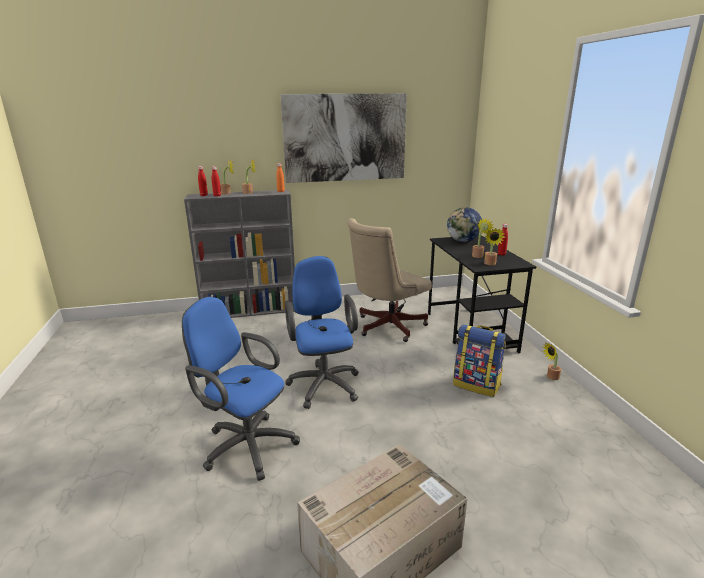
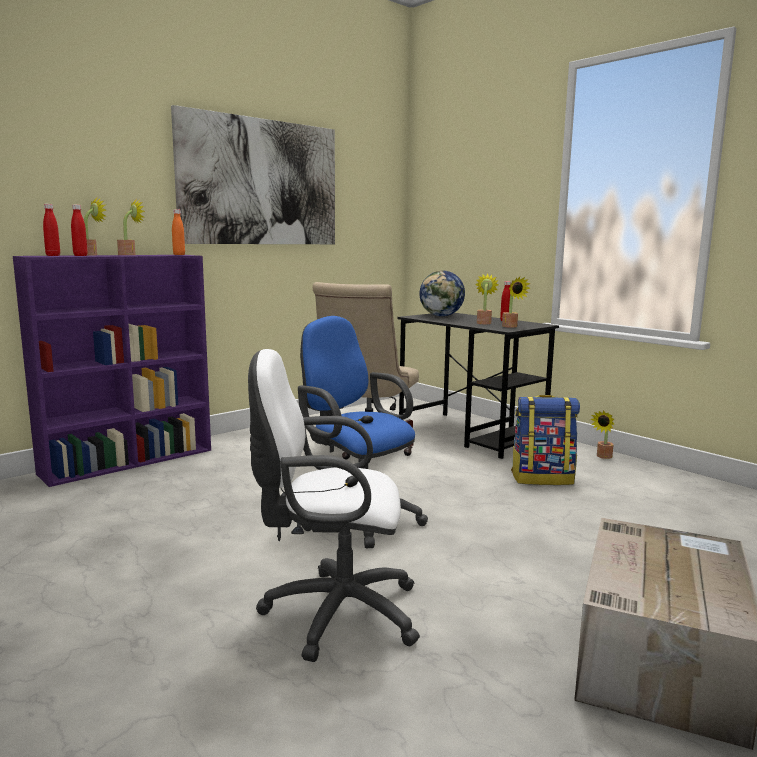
camera: 30 degrees left, 10 degrees down
(245, 445) = (333, 613): blue office chair -> white office chair
(251, 310) = (130, 461): grey bookcase -> purple bookcase

